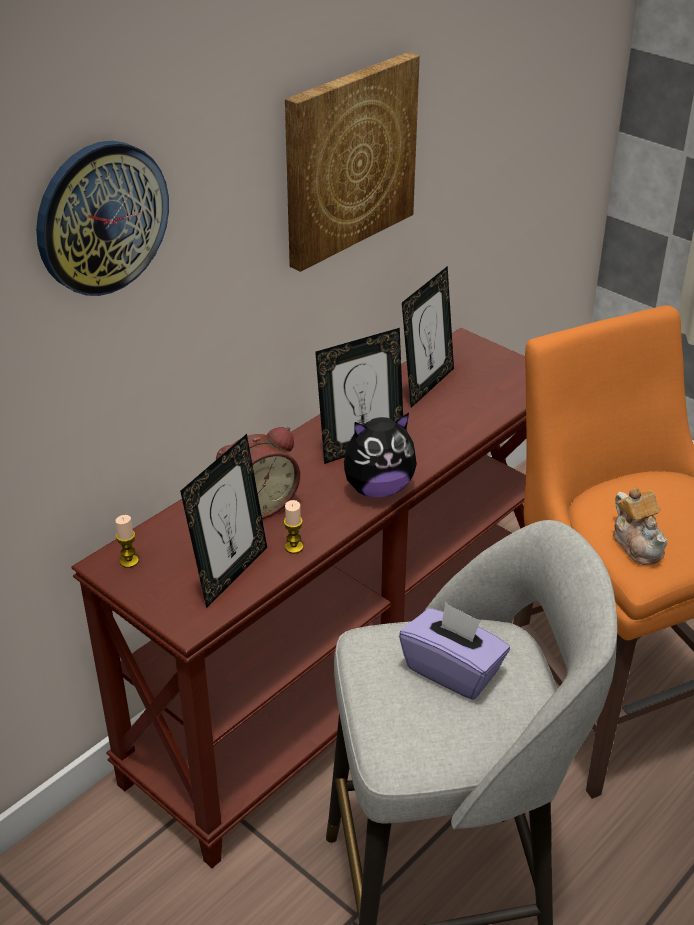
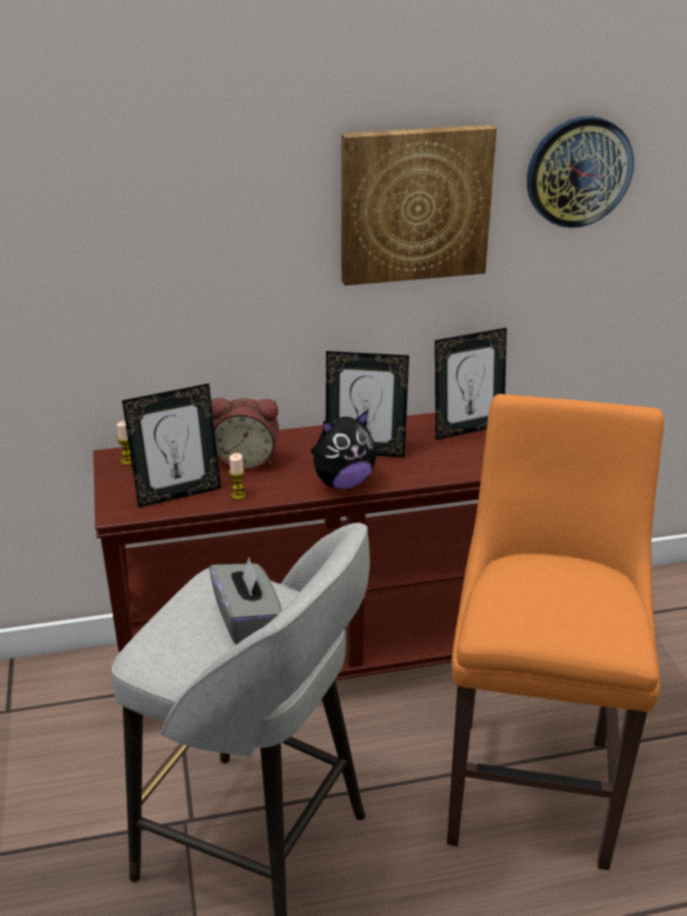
camera: 35 degrees right, 5 degrees down
(101, 218) = (145, 184): wall clock -> wall clock (578, 172)
(378, 488) = (343, 482): plush toy -> plush toy turned 45 degrees counterclockwise
(453, 670) = (247, 620): purple tissue box -> grey tissue box
(638, 543) = (508, 605): teapot -> none

